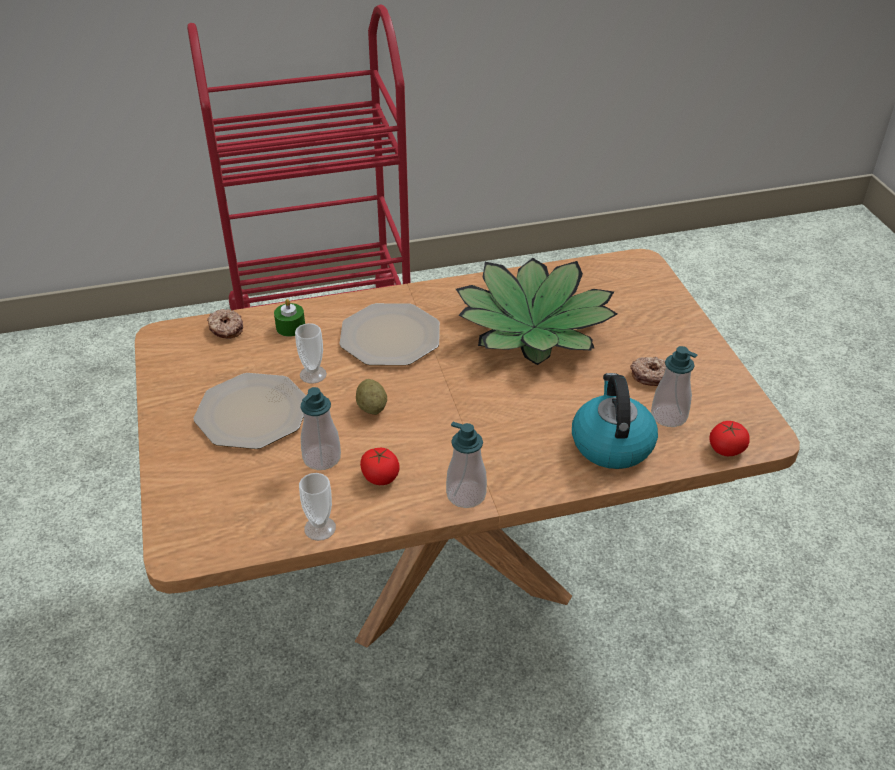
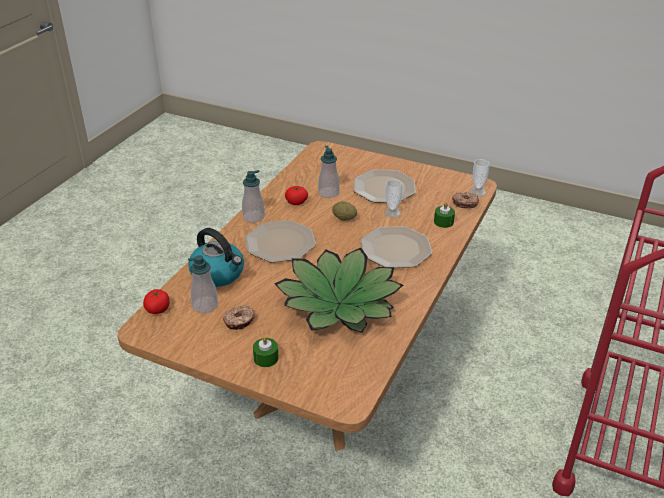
camera: 130 degrees right, 5 degrees down
(320, 528) = (289, 178): cup -> cup (477, 192)
(491, 431) = (280, 243): none -> plate
(666, 329) = (266, 358): none -> green candle

